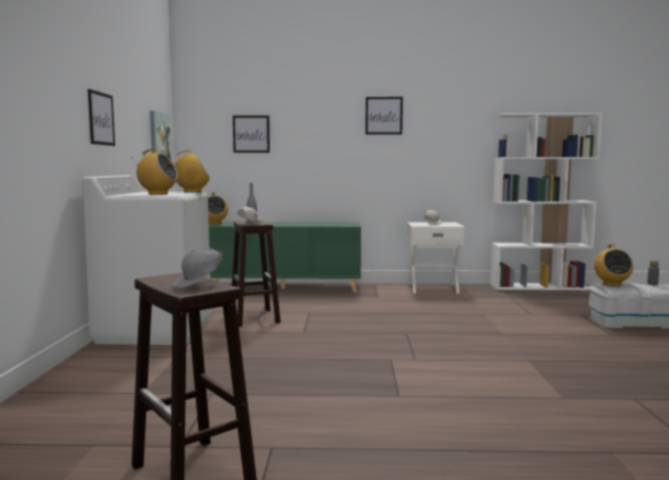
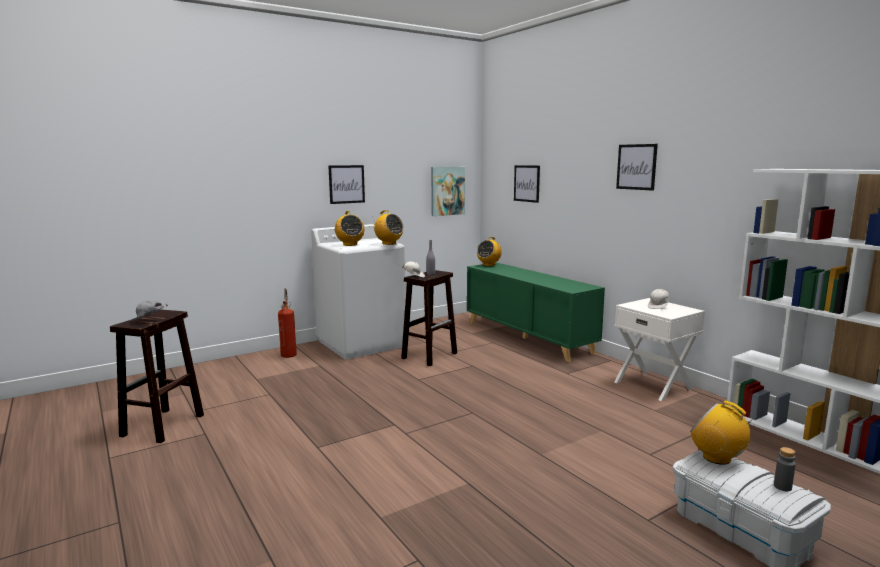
camera: 55 degrees right, 5 degrees up
(97, 363) = (289, 354): none -> fire extinguisher
(611, 284) = (717, 458): radio -> radio turned 75 degrees clockwise

